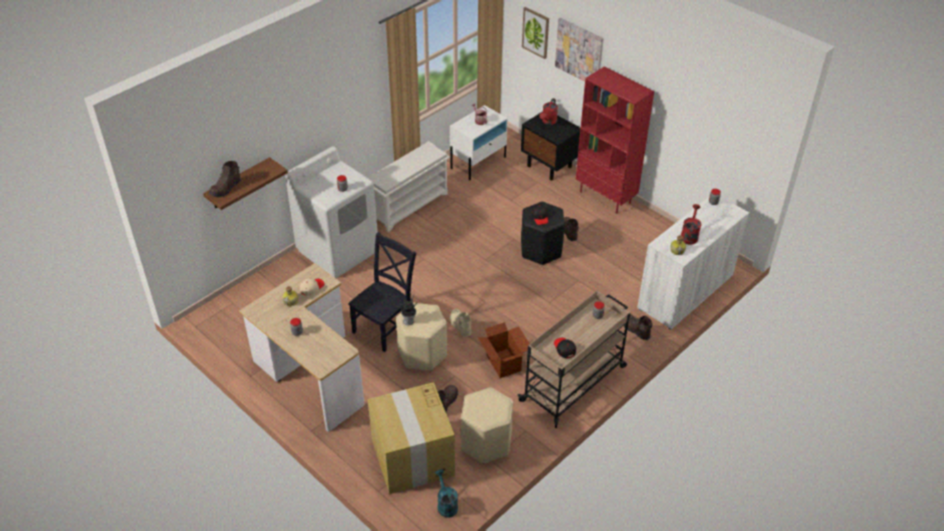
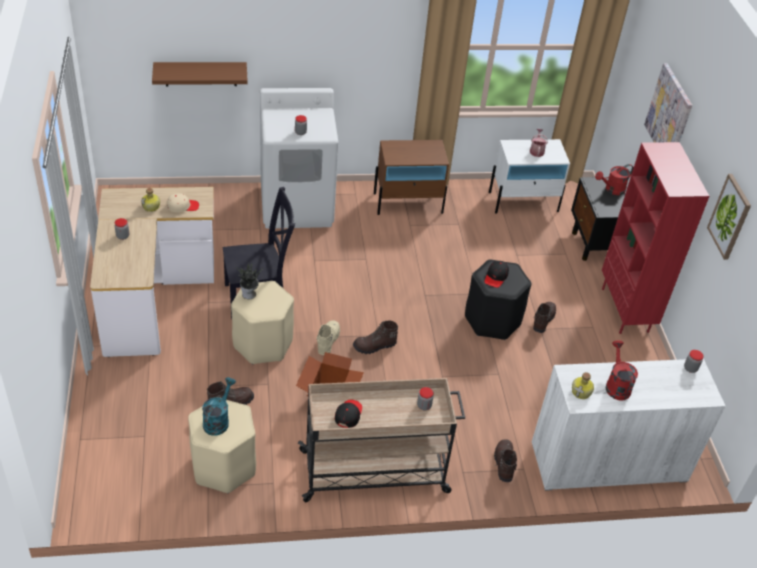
camera: 35 degrees right, 0 degrees up
(226, 189) = (175, 68): brown boot -> brown boot (374, 346)
(409, 205) = (408, 203): white shoe rack -> brown nightstand
(413, 458) = (142, 432): cardboard box -> none
(446, 504) = (120, 496): turquoise watering can -> turquoise watering can (218, 420)
(536, 32) = (644, 75): picture -> picture (730, 216)
(689, 235) = (616, 385): red watering can -> red watering can turned 60 degrees counterclockwise

